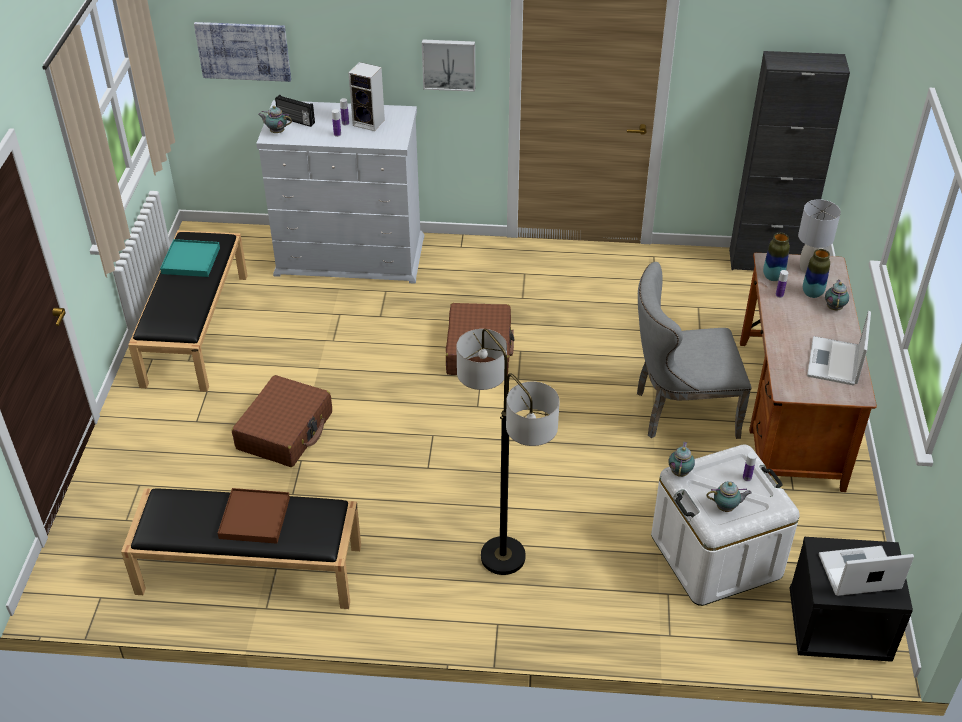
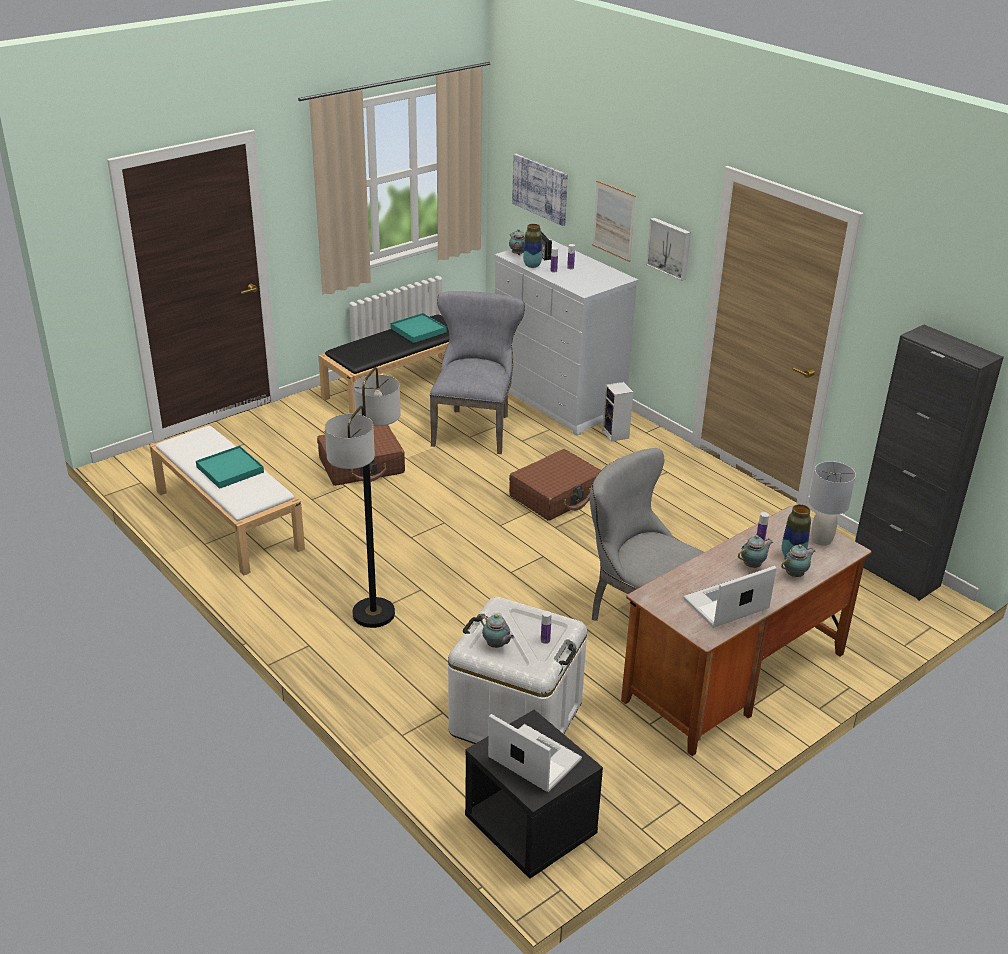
camera: 45 degrees right, 10 degrees down
(248, 569) = (227, 519): black bench -> white bench
(255, 518) = (230, 470): brown tray -> turquoise tray
(324, 329) = (474, 427): none -> grey chair
(364, 57) = (613, 220): none -> picture
(370, 122) = (587, 274): speaker -> speaker (616, 435)
(680, 471) = (501, 603): teapot -> teapot (753, 565)
(773, 277) = (777, 527): vase -> vase (532, 265)

